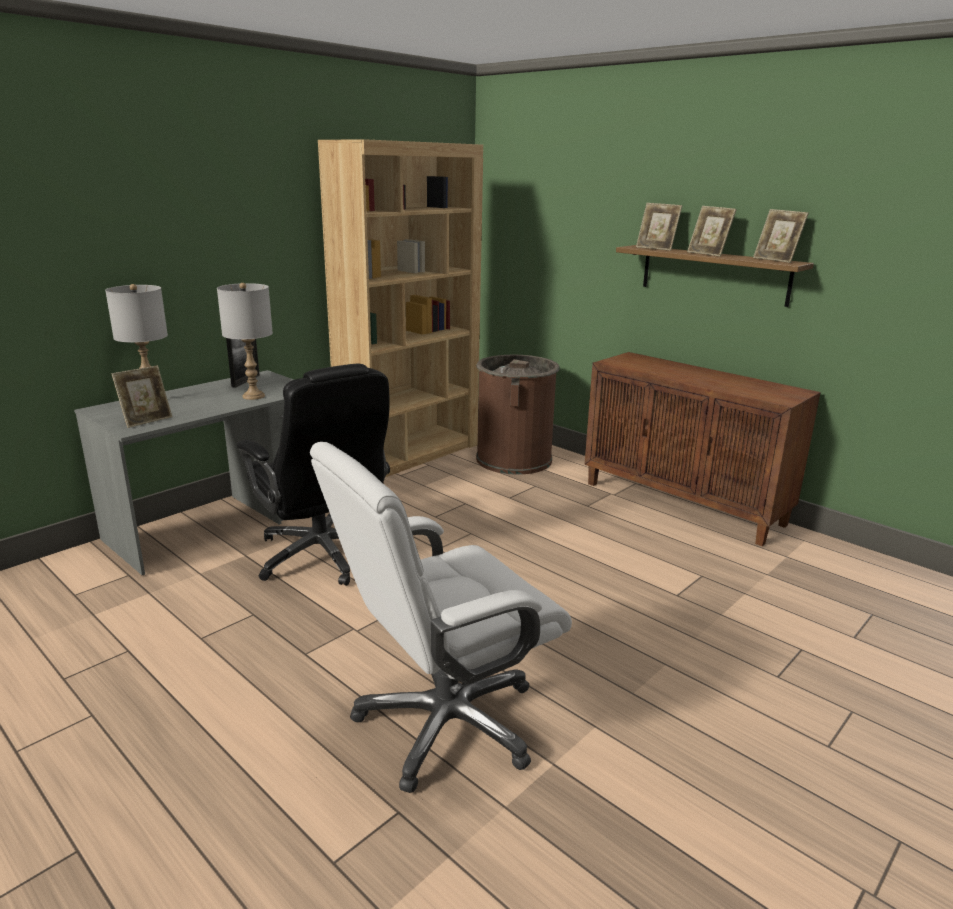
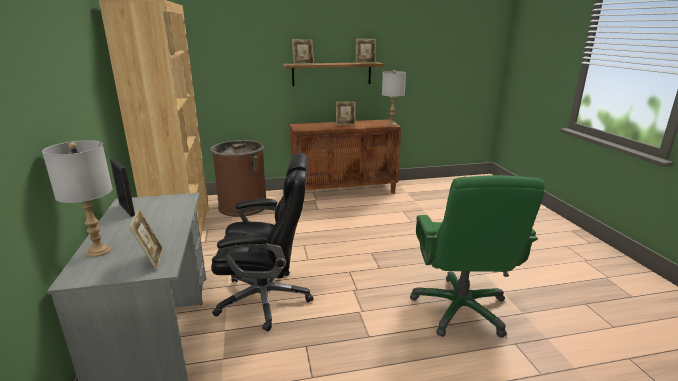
camera: 55 degrees left, 0 degrees up
(253, 396) = (169, 213): grey table lamp -> grey table lamp (391, 124)
(446, 723) = (460, 309): white office chair -> green office chair
(708, 254) = (334, 63): picture frame -> picture frame (345, 124)

